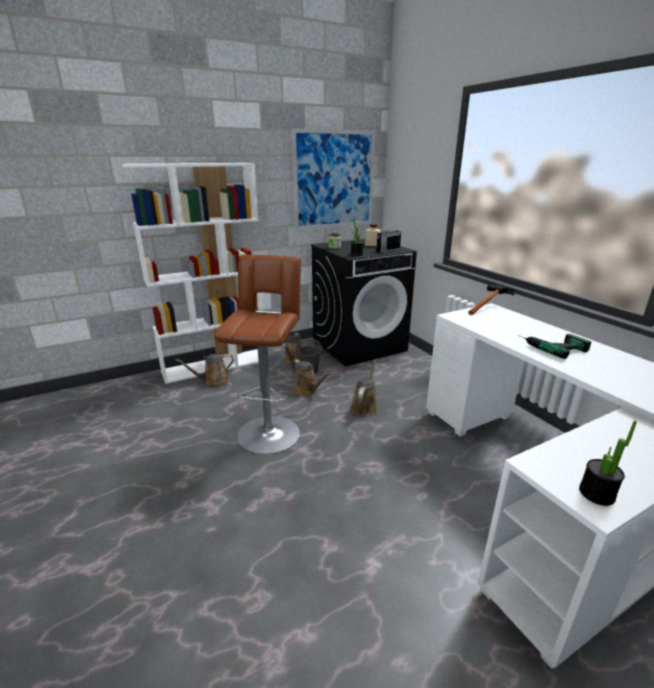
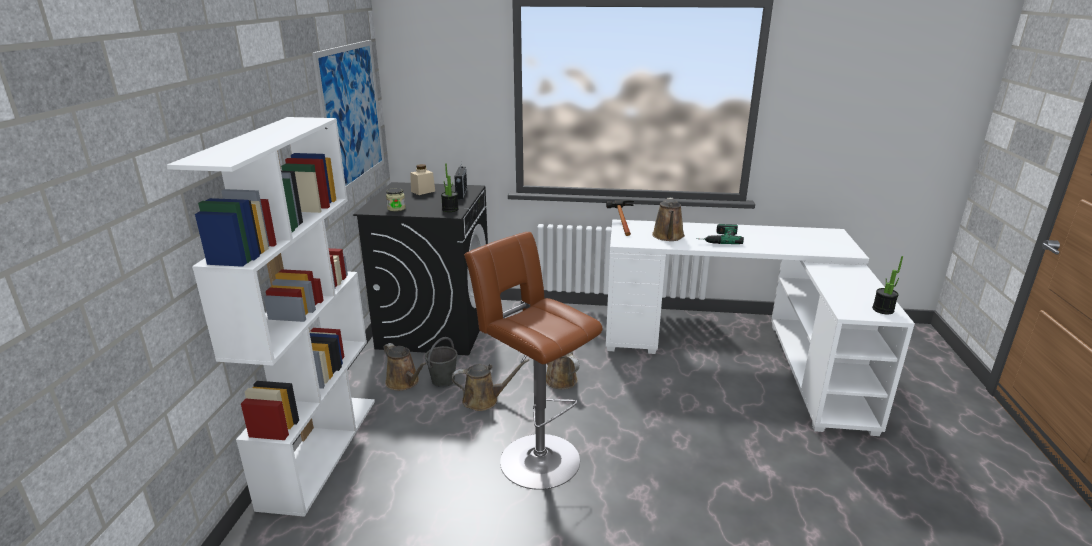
camera: 55 degrees left, 0 degrees up
(213, 381) = (365, 466): brown watering can -> brown watering can (668, 236)

